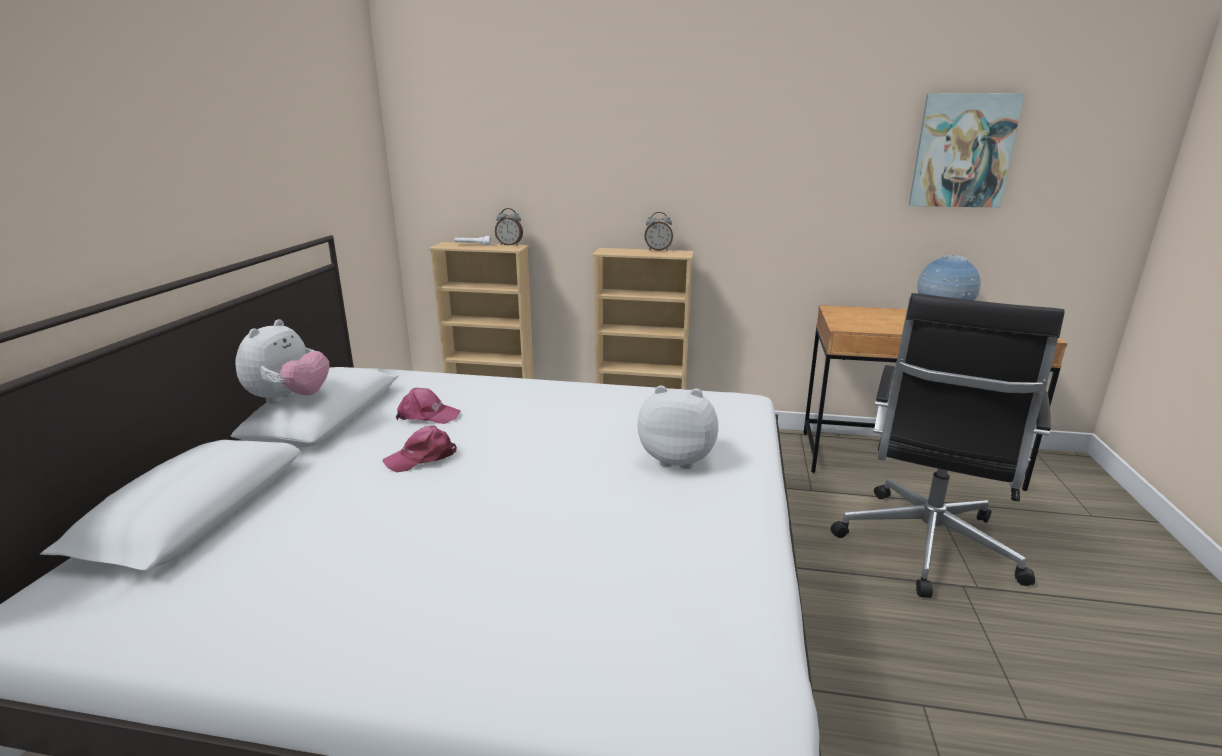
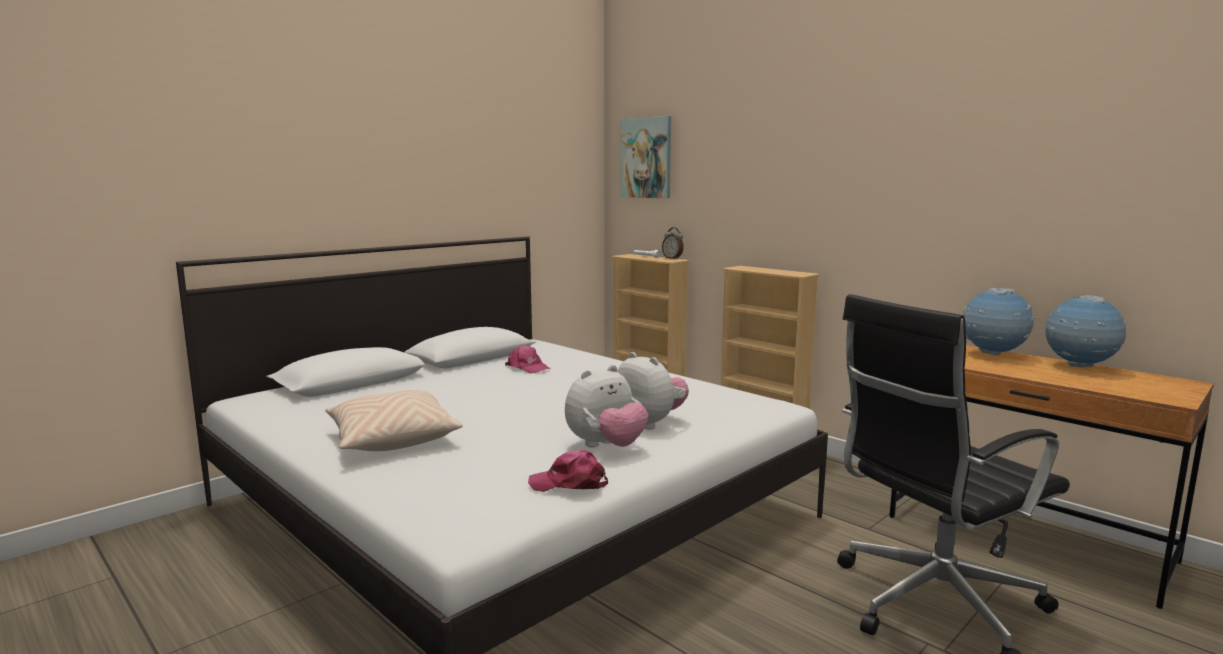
camera: 35 degrees right, 10 degrees down
(289, 399) = (443, 336): plush toy -> plush toy (606, 446)
(422, 457) = (490, 385): pink cap -> pink cap (569, 483)
(426, 597) = (392, 439): none -> beige pillow
(658, 250) = (785, 270): alarm clock -> none
(876, 313) = (993, 354): none -> globe
(962, 151) = (1110, 177): picture -> picture (646, 158)

